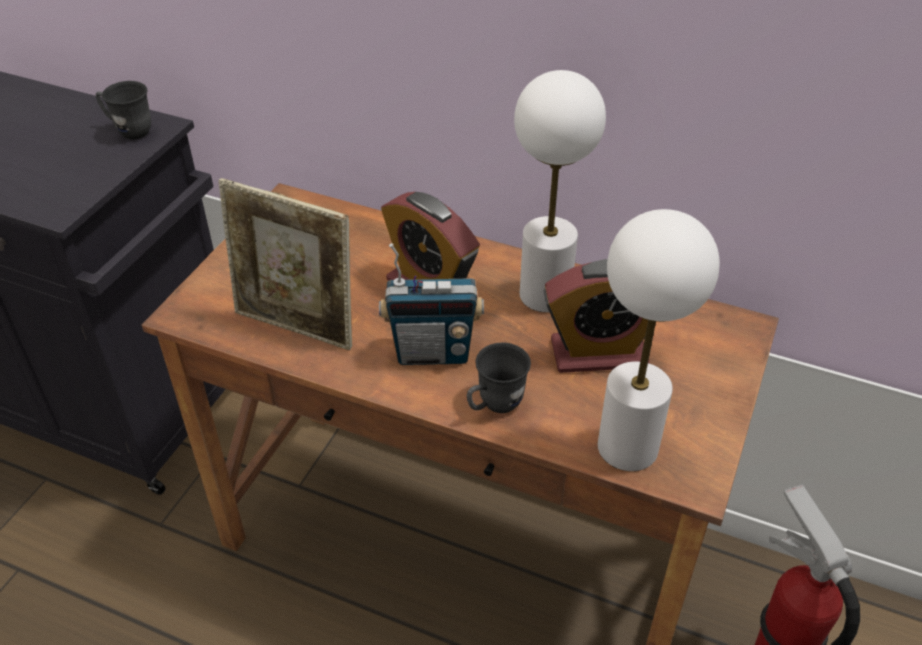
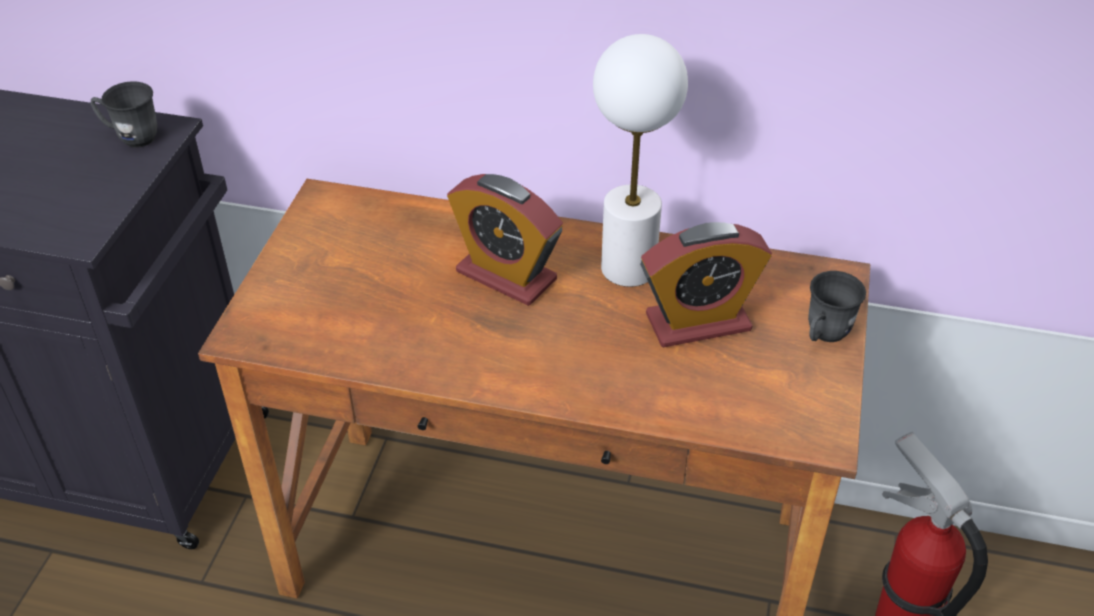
camera: 10 degrees left, 0 degrees up
(297, 327) = (372, 334): picture frame -> none
(432, 352) = (526, 343): radio -> none
(494, 405) = (603, 390): grey mug -> grey mug (823, 336)
(627, 448) = (748, 414): white table lamp -> none

